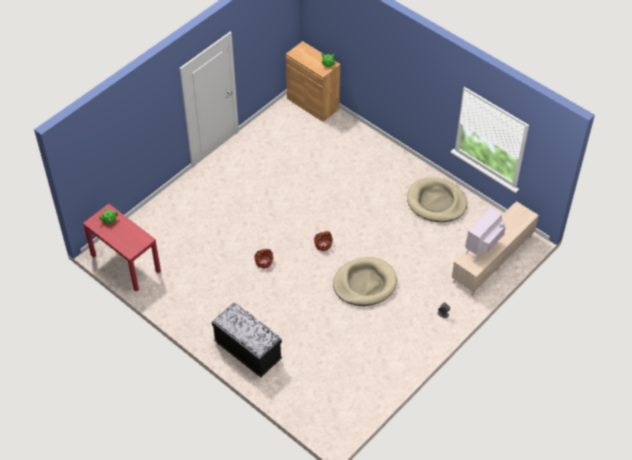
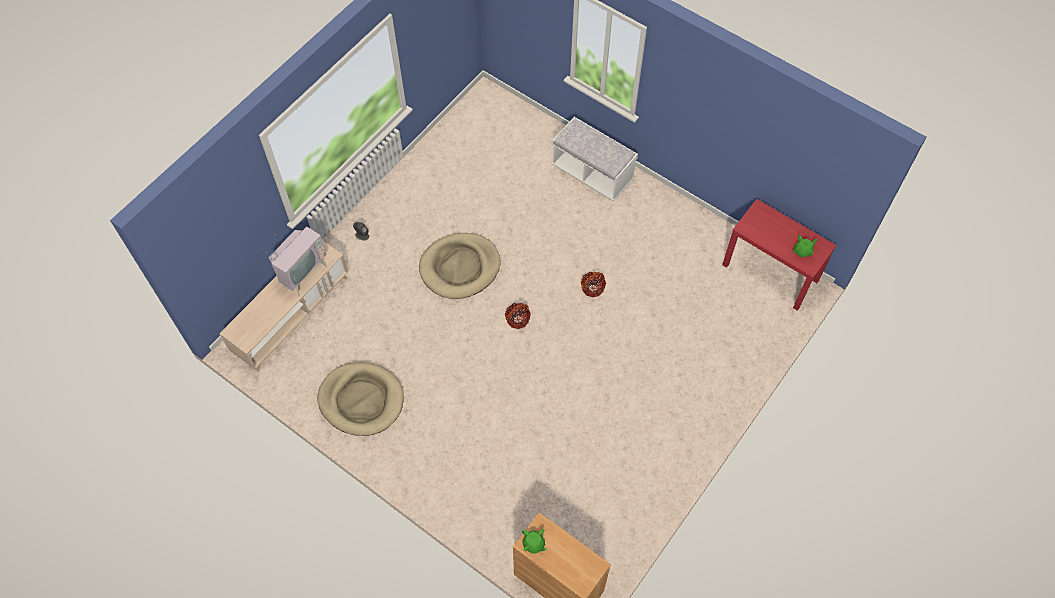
camera: 175 degrees right, 10 degrees up
(248, 351) = (592, 173): black bench -> white bench

